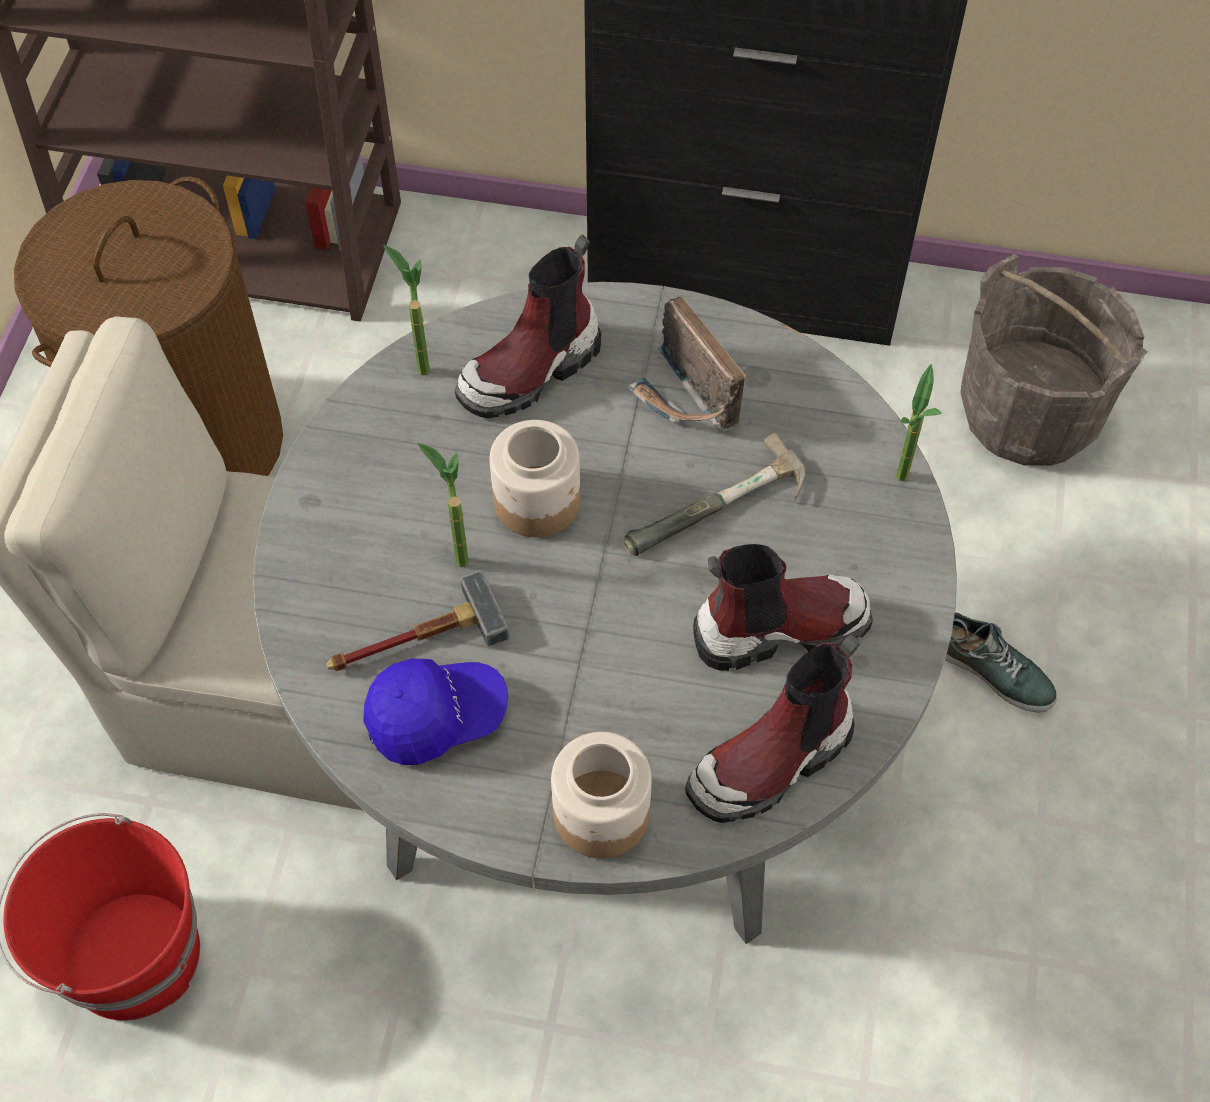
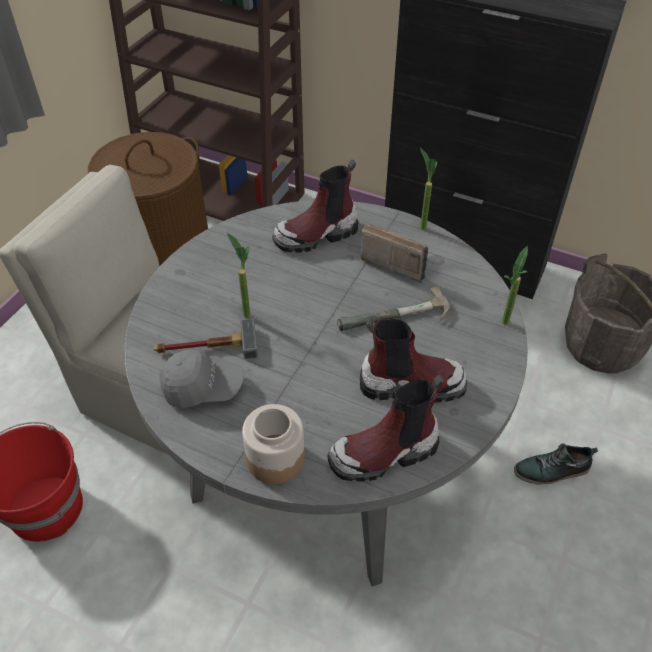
camera: 15 degrees right, 10 degrees down
(419, 362) = (260, 221): potted plant -> potted plant (421, 223)
(436, 717) = (203, 387): blue cap -> grey cap
(538, 501) = (298, 295): jar -> none
(685, 398) = (394, 262): radio -> radio turned 135 degrees clockwise
(992, 669) = (552, 470): shoe -> shoe turned 120 degrees clockwise

